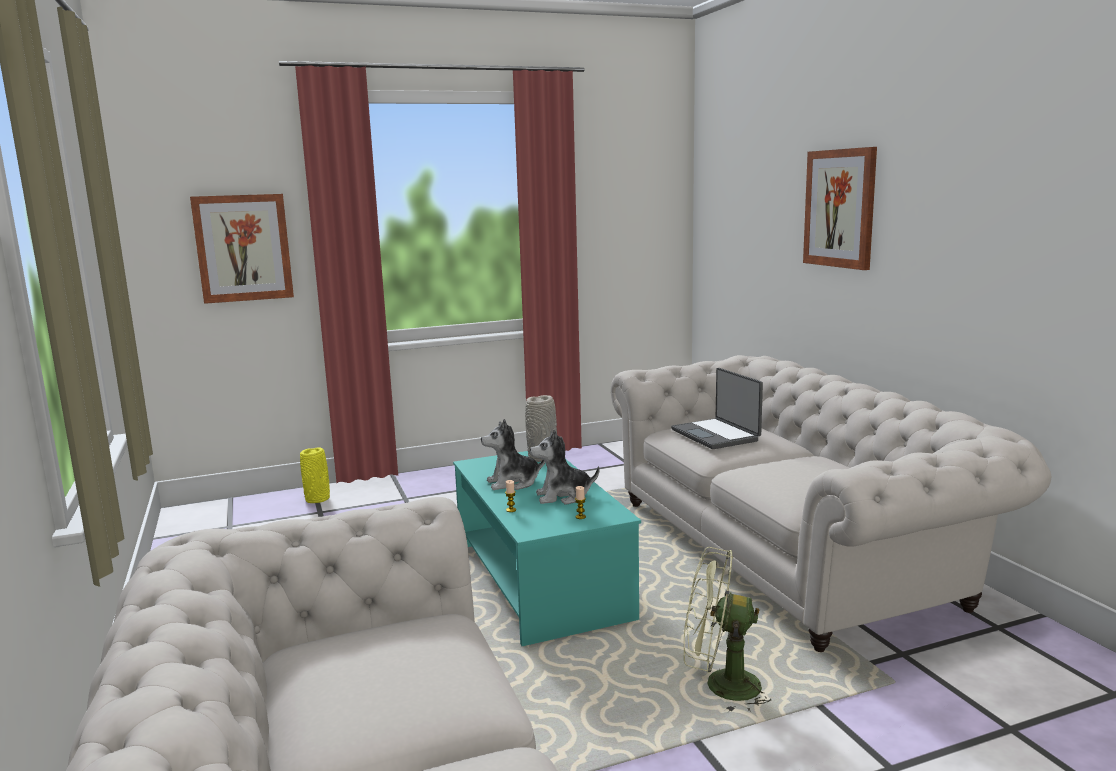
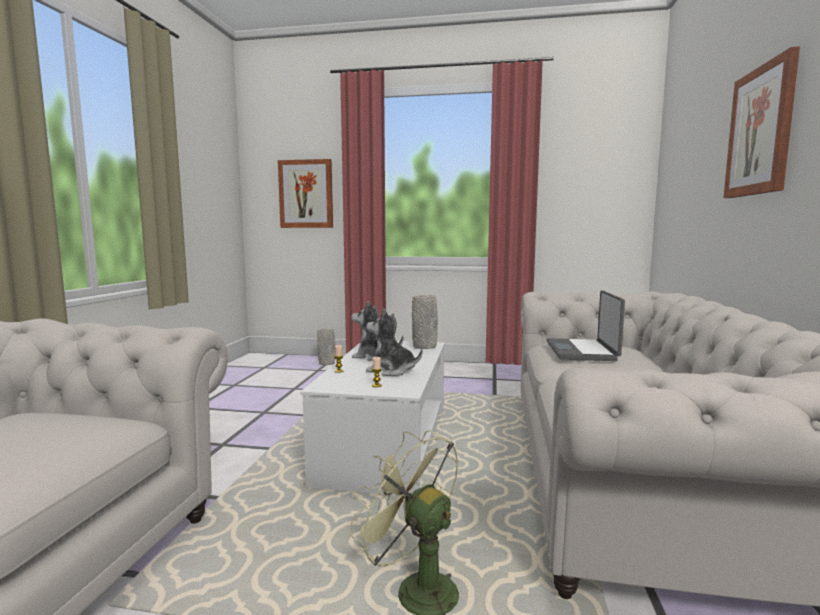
camera: 30 degrees right, 5 degrees down
(318, 499) = (327, 363): yellow vase -> grey vase
(541, 581) = (386, 445): turquoise coffee table -> white coffee table

